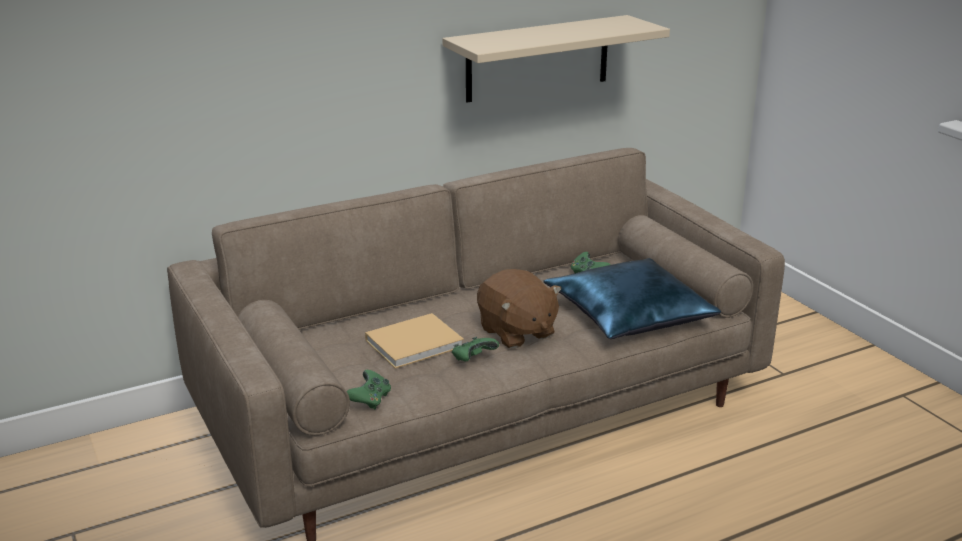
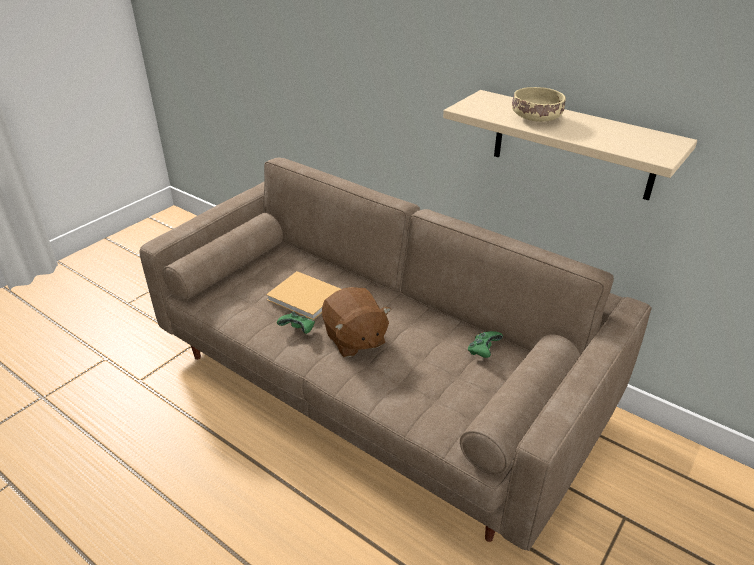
camera: 65 degrees right, 10 degrees up
(370, 400) = (222, 303): green game controller -> none
(516, 332) = (354, 339): brown plush toy -> brown plush toy turned 60 degrees counterclockwise
(538, 36) = (537, 118): none -> beige bowl
(628, 314) = (430, 395): blue pillow -> none

